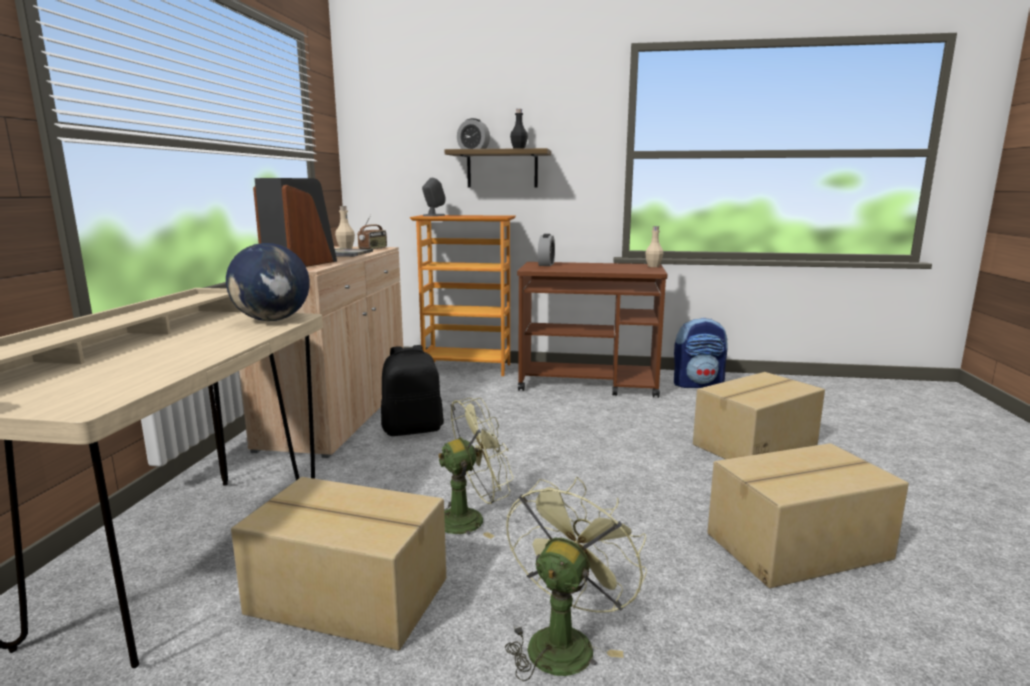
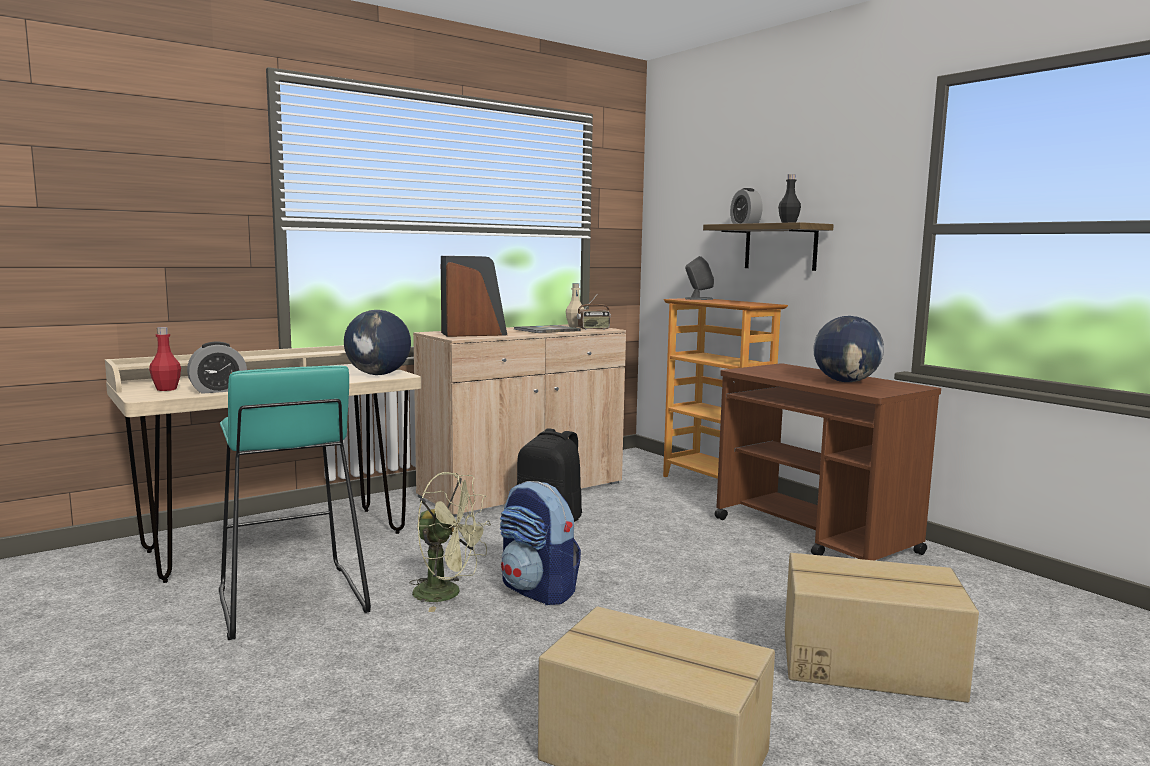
camera: 45 degrees right, 5 degrees down
(67, 391) = (166, 389): none -> red bottle
(348, 597) = (290, 601): cardboard box -> turquoise stool
(546, 264) = (783, 368): alarm clock -> alarm clock (218, 390)
(564, 640) = (331, 690): green fan -> none
(611, 267) = (846, 381): none -> globe
(653, 266) = (911, 388): beige bottle -> none
(698, 384) = (970, 582): backpack -> backpack (538, 591)

